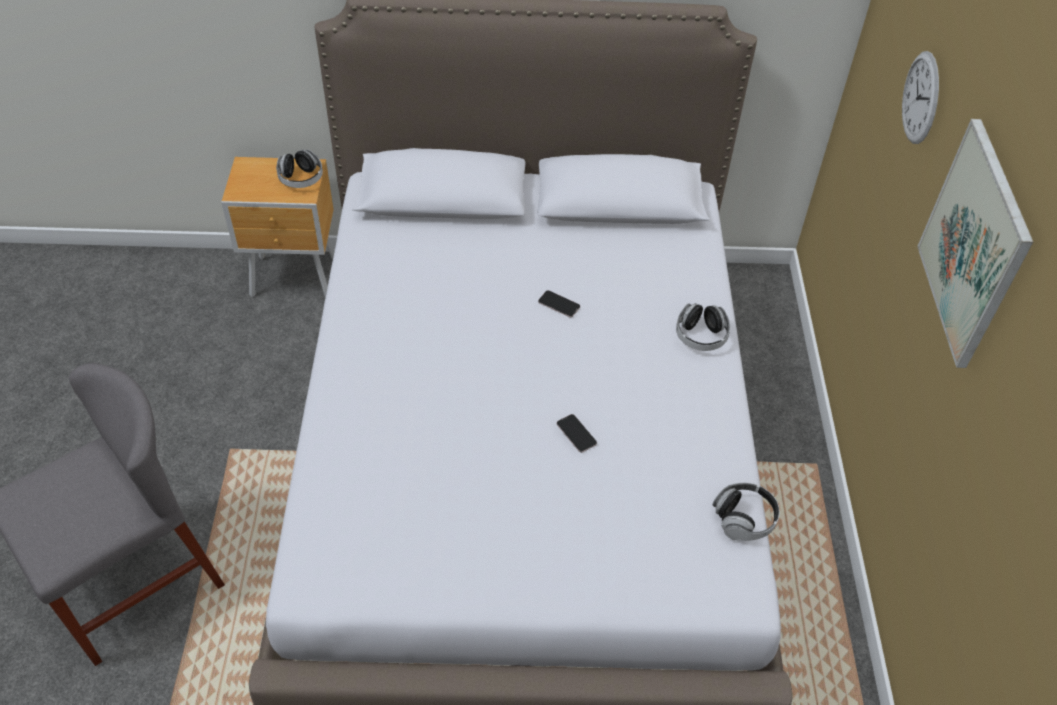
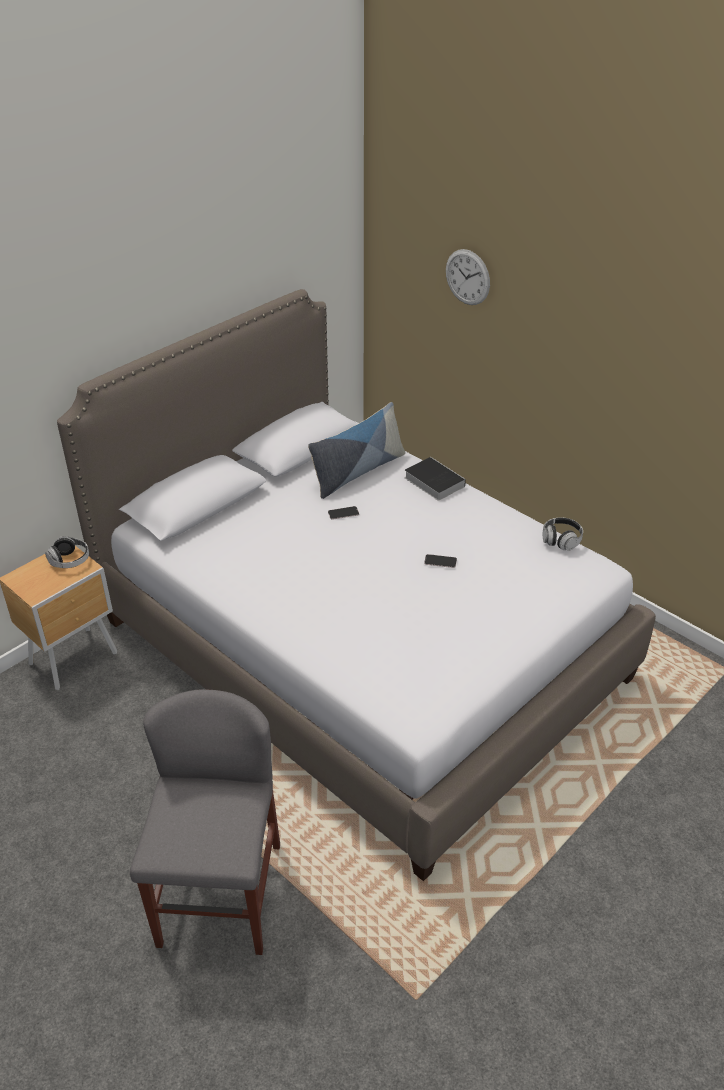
camera: 45 degrees left, 10 degrees down
(638, 269) = (357, 472): none -> pillow
(700, 336) = (432, 481): headphones -> book
(973, 244) = (575, 321): picture -> none

